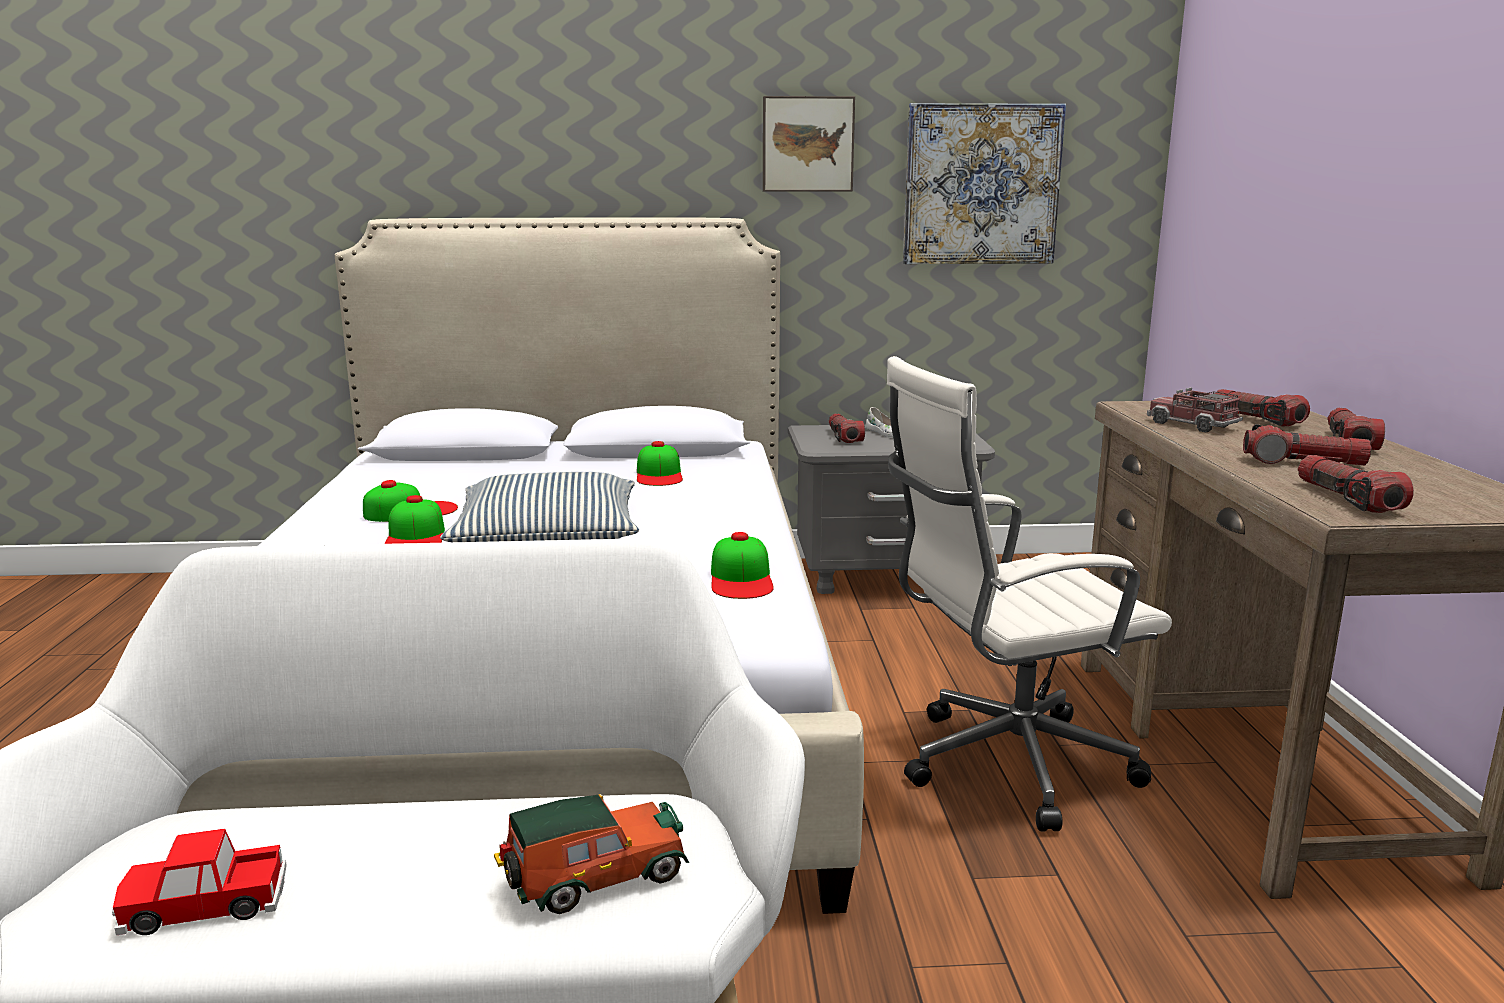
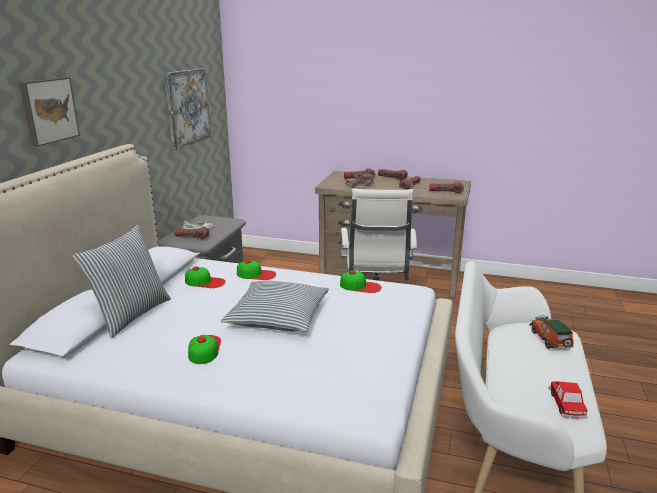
camera: 70 degrees left, 5 degrees up
(415, 537) = (256, 348): cap -> cap (256, 274)
(512, 462) = (131, 315): none -> pillow
(807, 144) = (137, 98): picture -> picture (48, 110)

